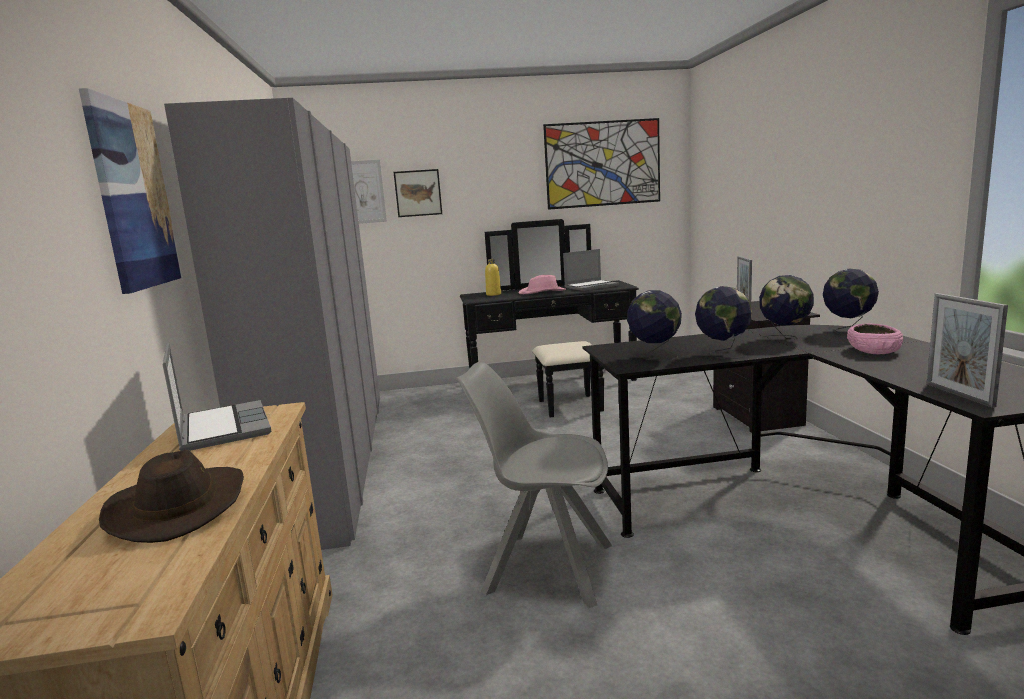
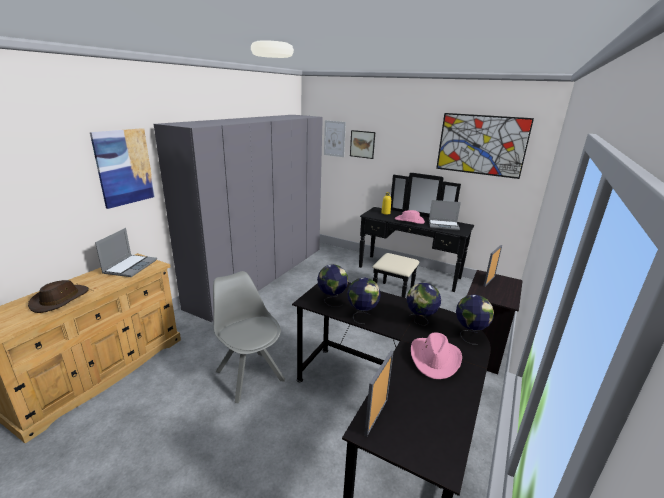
camera: 35 degrees right, 10 degrees up
(874, 350) = (435, 359): pink bowl -> pink hat

